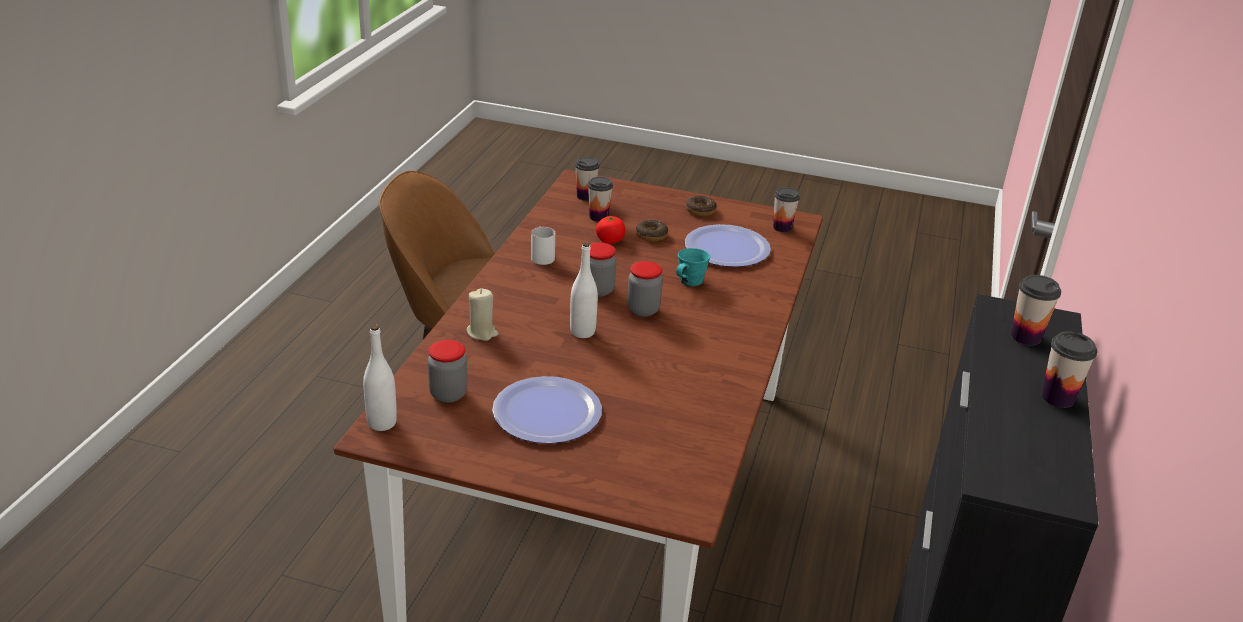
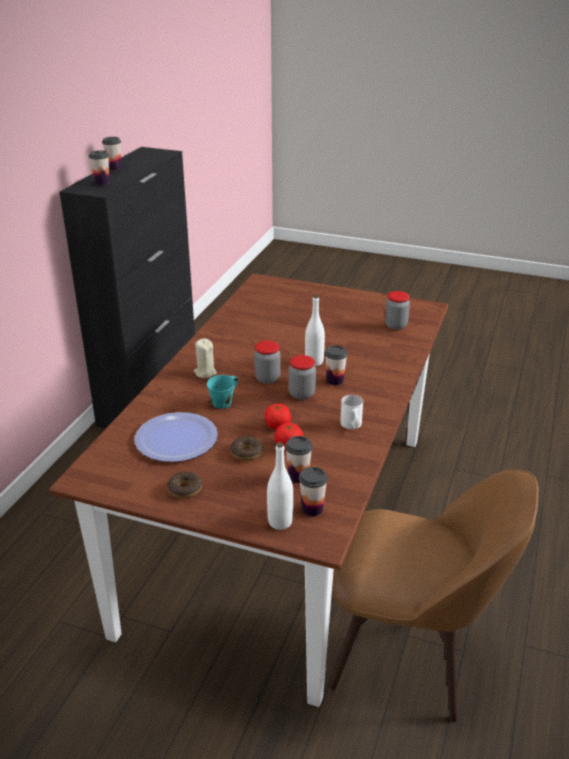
camera: 175 degrees left, 0 degrees up
(382, 423) = (428, 312): white bottle -> white bottle (280, 522)
(482, 333) = (386, 360): beige candle -> beige candle (205, 372)
(547, 412) = (334, 317): plate -> none
(623, 258) = (277, 425): none -> tomato
(782, 227) = (106, 466): cup -> cup (335, 380)

